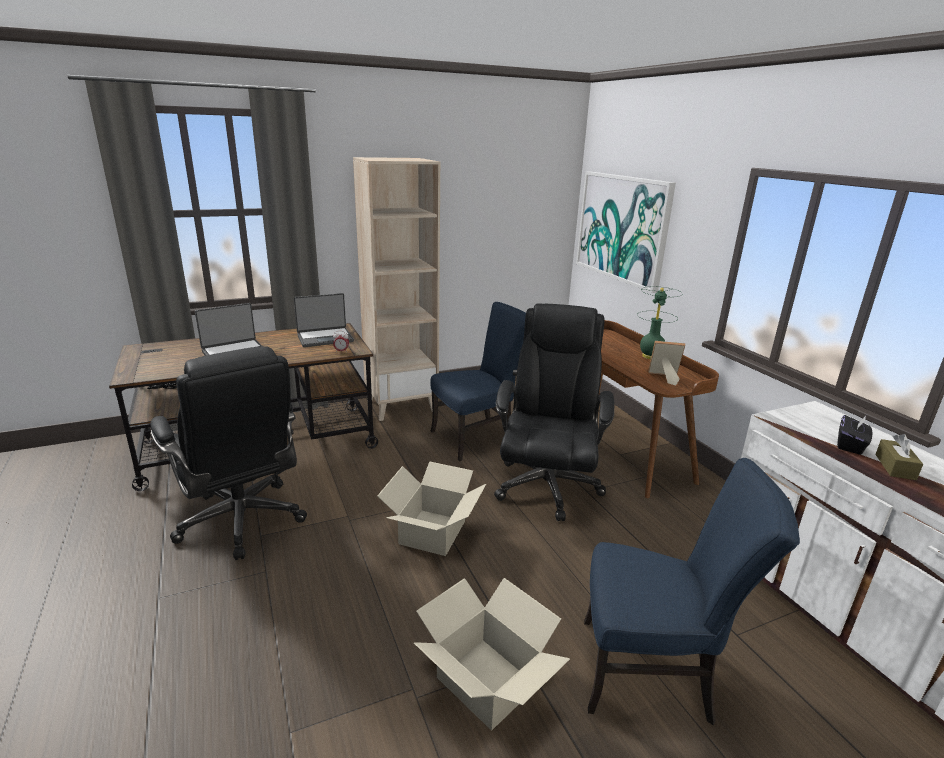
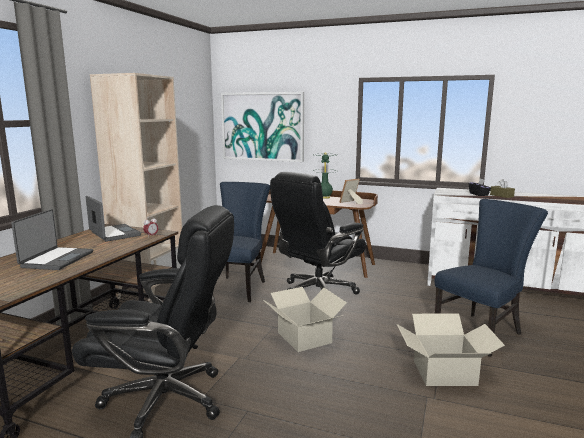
camera: 45 degrees left, 10 degrees down
(325, 338) = (113, 234): laptop -> laptop turned 60 degrees counterclockwise
(547, 486) = (318, 292): black office chair -> black office chair turned 105 degrees counterclockwise

